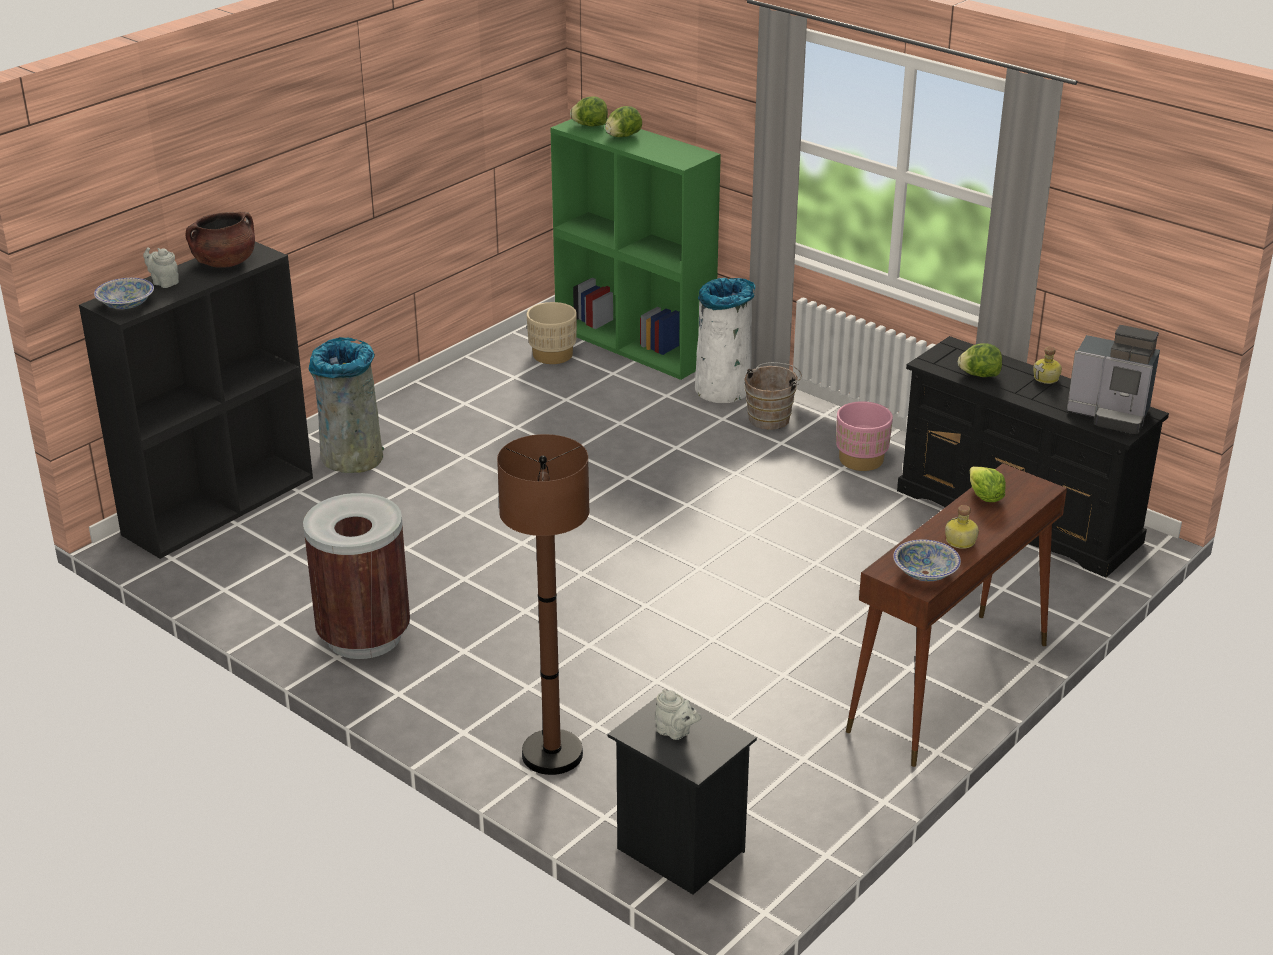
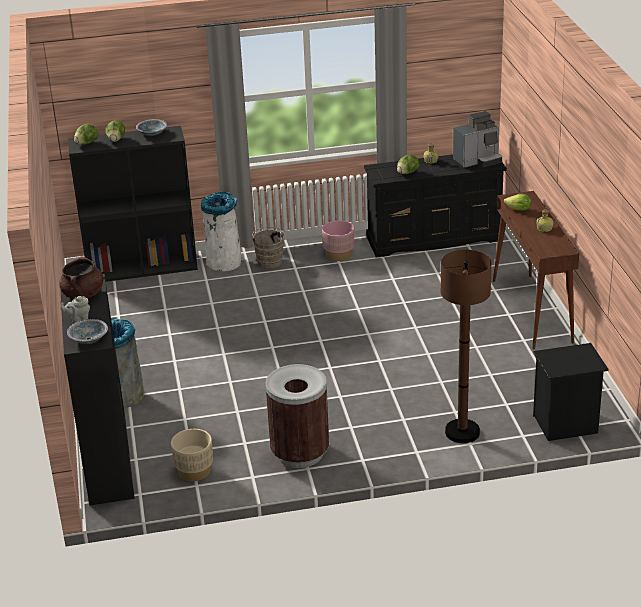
camera: 50 degrees left, 0 degrees up
(552, 355) = (114, 295): beige planter -> beige planter (194, 471)
(636, 344) = (142, 267): green bookcase -> black bookcase
(675, 732) = (567, 360): grey teapot -> none
(925, 573) = (557, 245): bowl -> bowl (152, 133)

